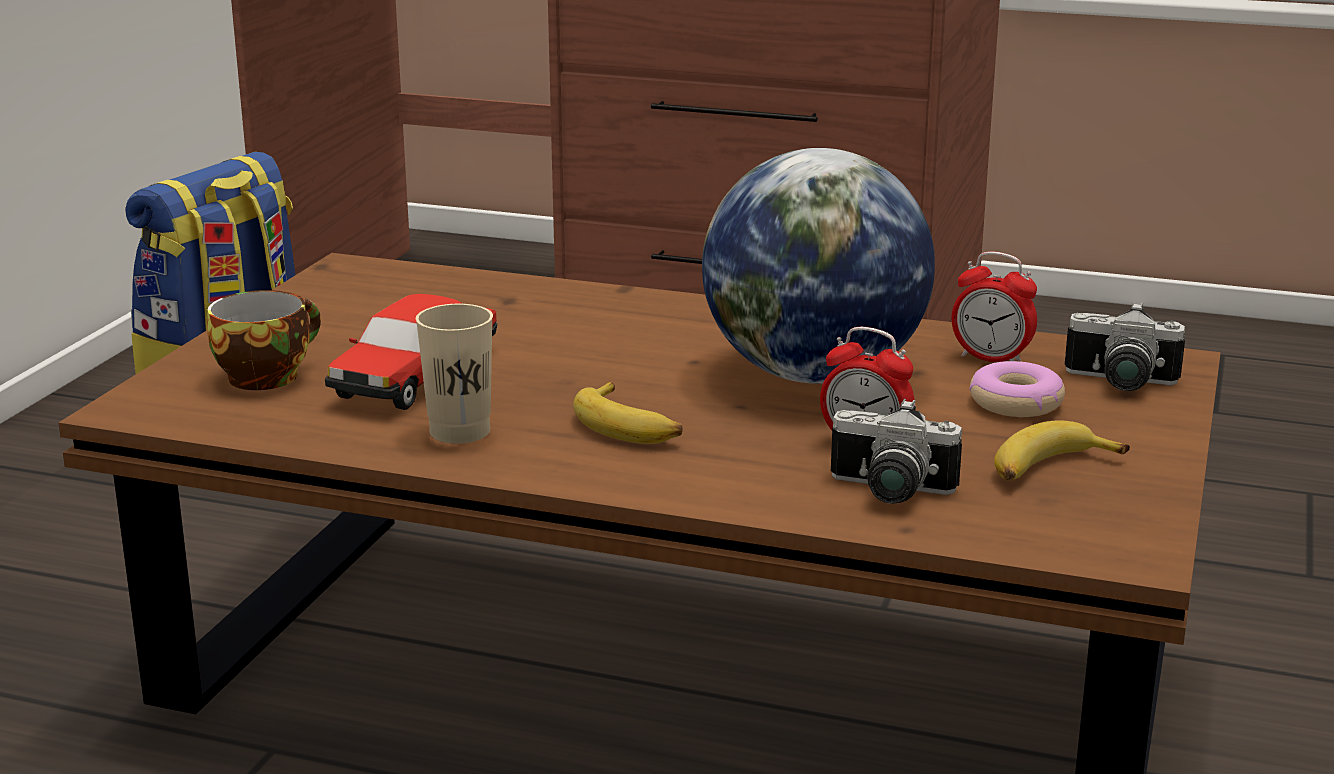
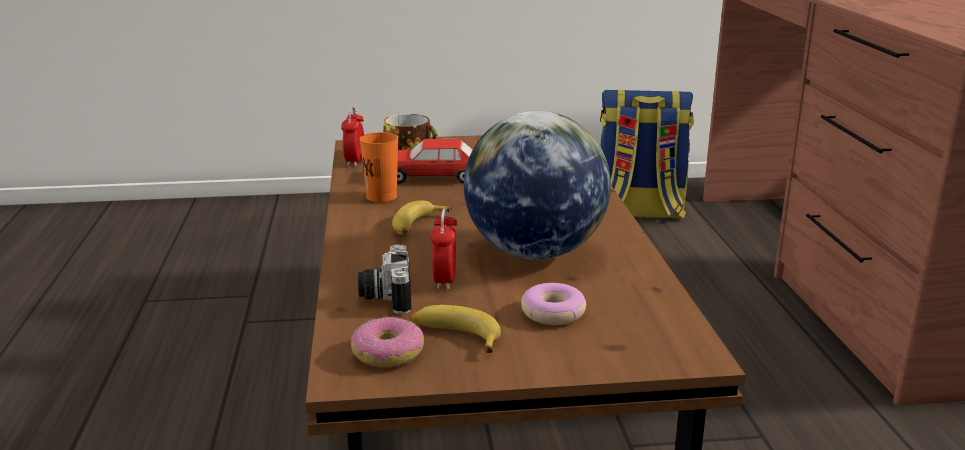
camera: 65 degrees right, 0 degrees up
(460, 431) = (381, 197): beige cup -> orange cup
(991, 359) = (621, 295): alarm clock -> alarm clock (354, 162)
(1078, 518) = (387, 354): none -> donut
(1119, 383) = (628, 342): camera -> none

